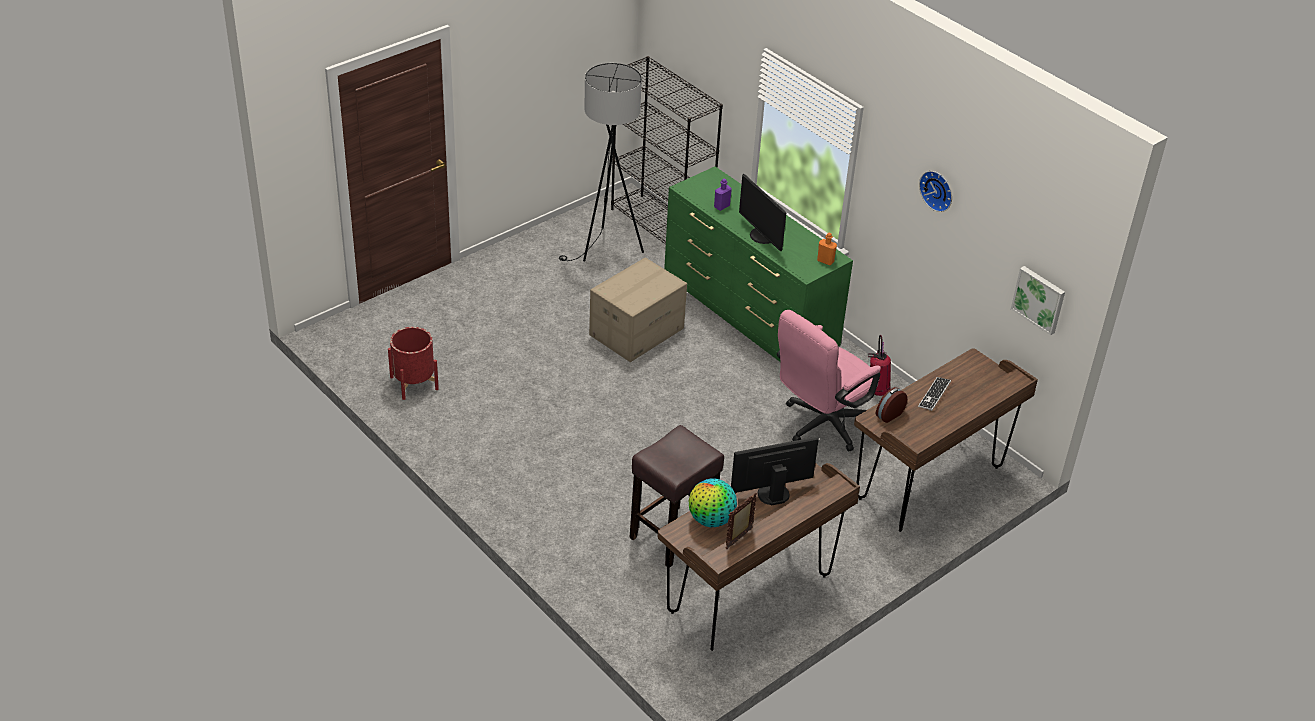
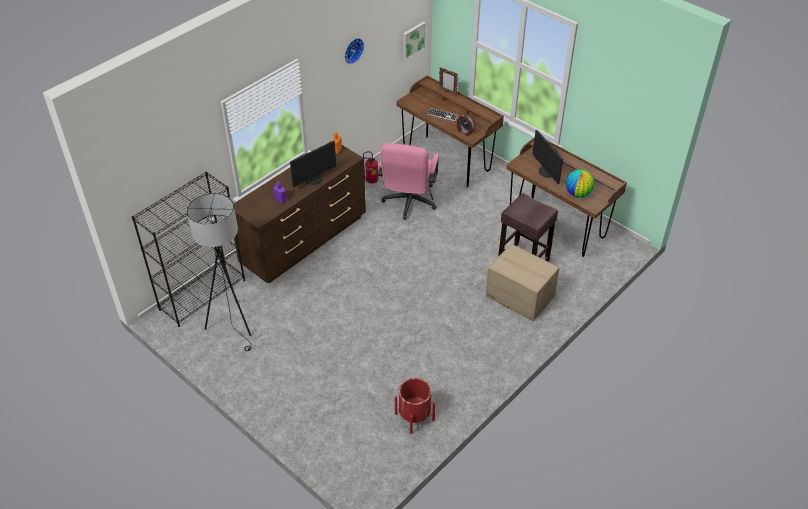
camera: 95 degrees left, 5 degrees up
(636, 331) = (331, 296): cardboard box -> cardboard box (519, 296)
(739, 539) = (596, 176): picture frame -> picture frame (447, 92)
(749, 315) = (305, 240): green dresser -> brown dresser
(821, 425) = (408, 203): pink office chair -> pink office chair turned 60 degrees clockwise

